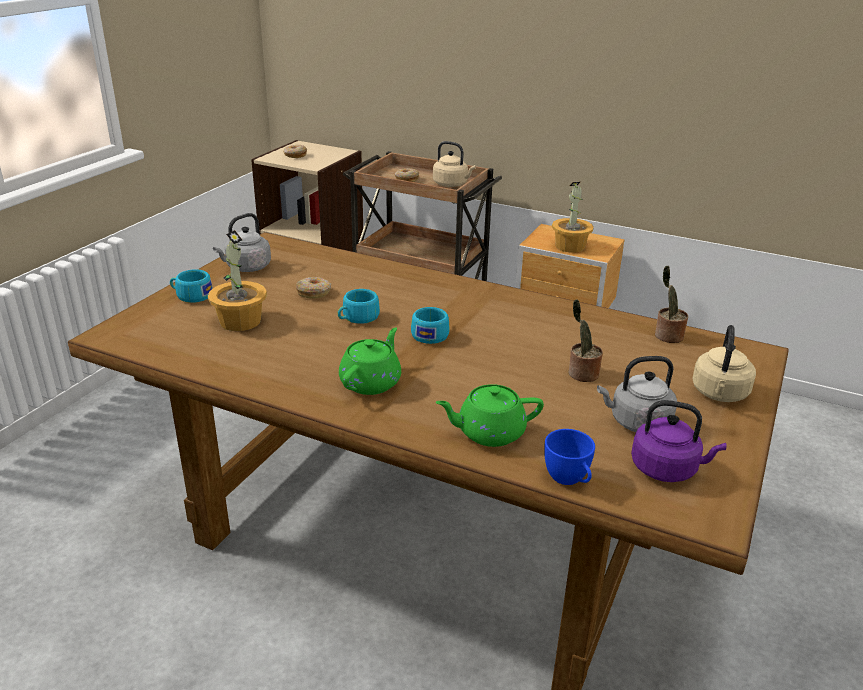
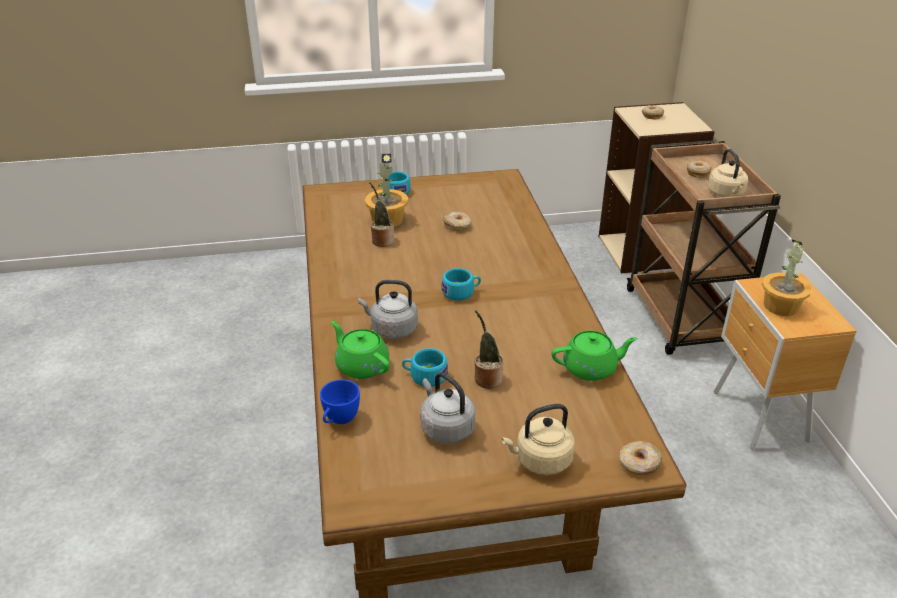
camera: 55 degrees right, 5 degrees up
(246, 268) = (457, 188): grey kettle -> grey kettle (391, 329)
(357, 318) = (445, 256): turquoise cup -> turquoise cup (424, 376)
(371, 382) = (371, 296): green teapot -> green teapot (591, 368)
(667, 336) = (608, 402): potted plant -> potted plant (381, 240)
(667, 469) = (396, 462): purple kettle -> none
(753, 355) = (639, 464): none -> donut

